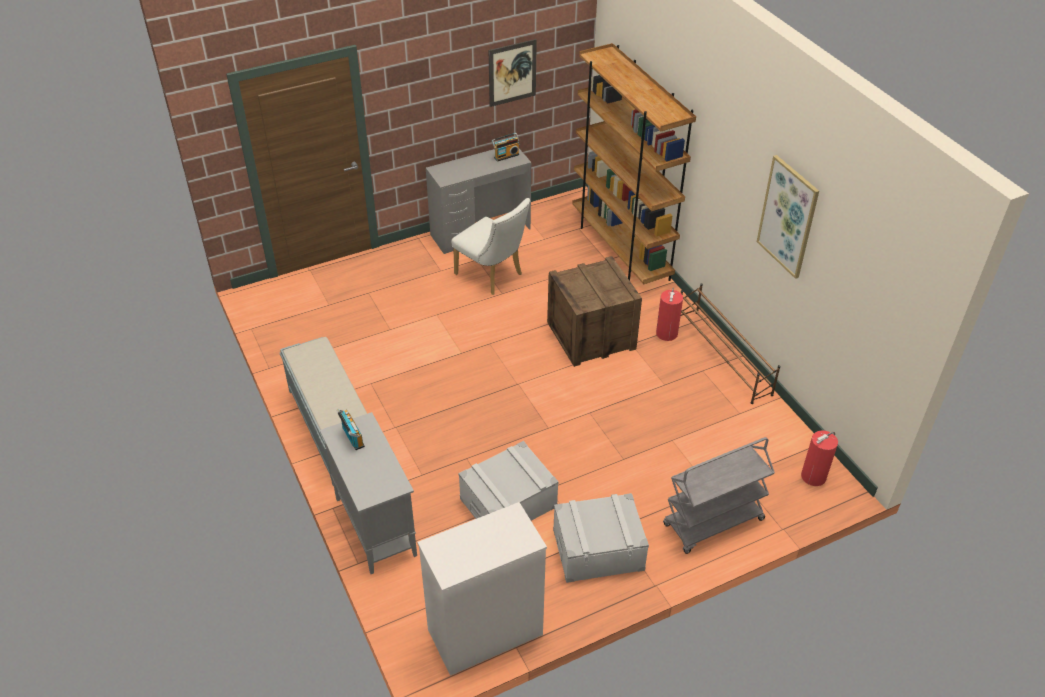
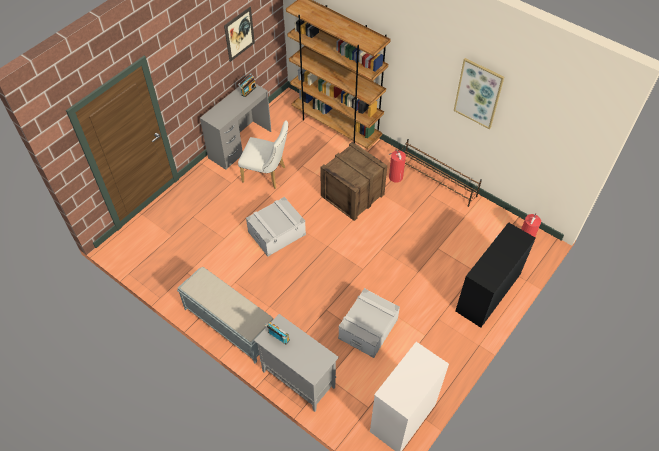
camera: 25 degrees left, 10 degrees up
(598, 549) = (436, 336): grey storage box -> grey storage box (277, 233)
(713, 523) = (488, 292): grey cart -> black desk

